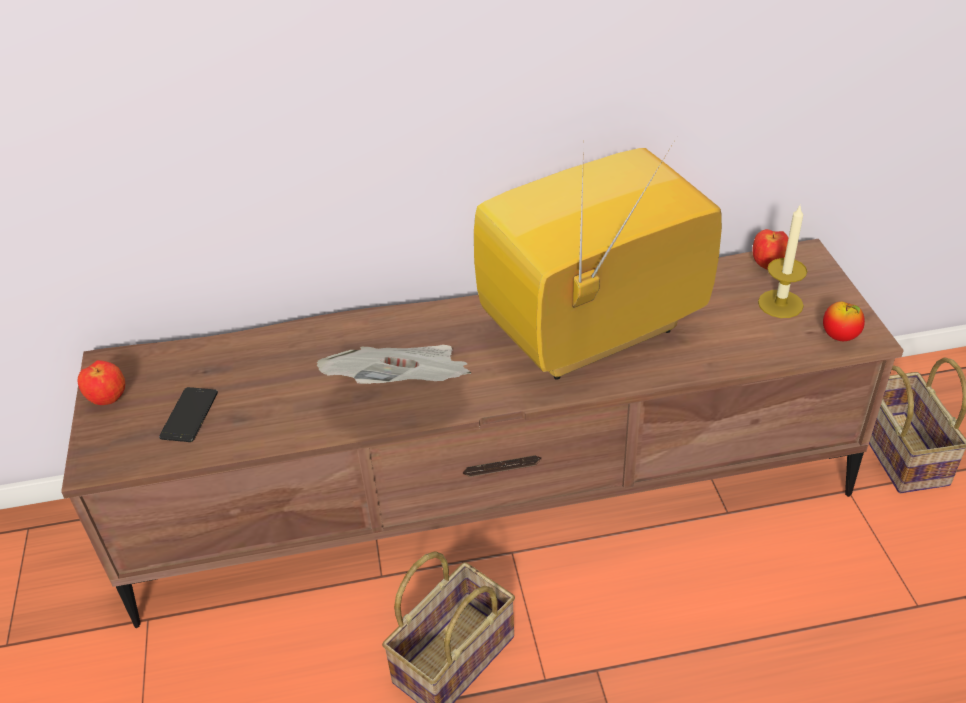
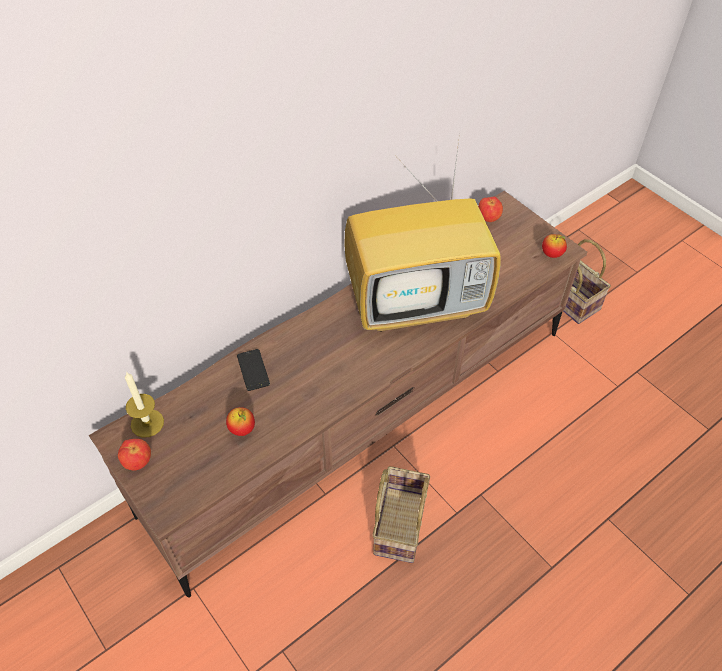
camera: 30 degrees left, 10 degrees up
(189, 415) = (204, 451): phone -> phone (253, 370)
(251, 407) = (242, 429): none -> apple
(404, 392) = (332, 381): newspaper -> none
(591, 336) = (418, 302): television -> television turned 135 degrees counterclockwise
(780, 304) = (509, 243): candle -> candle (147, 423)

